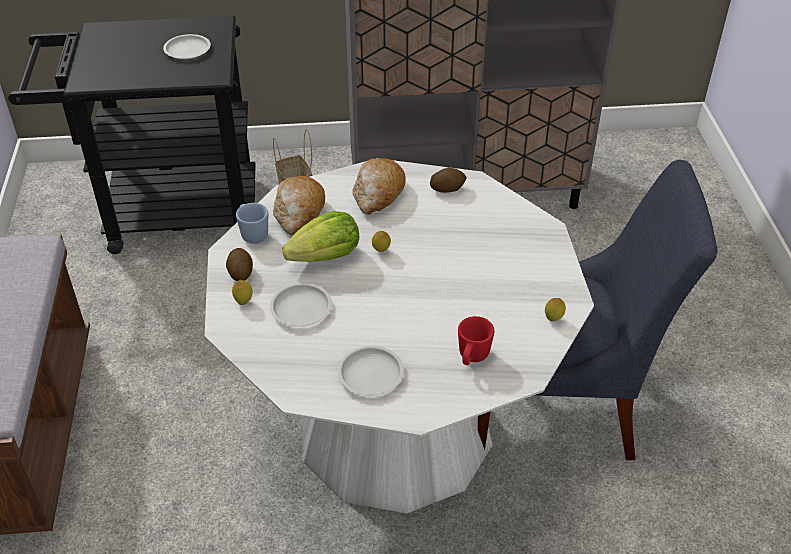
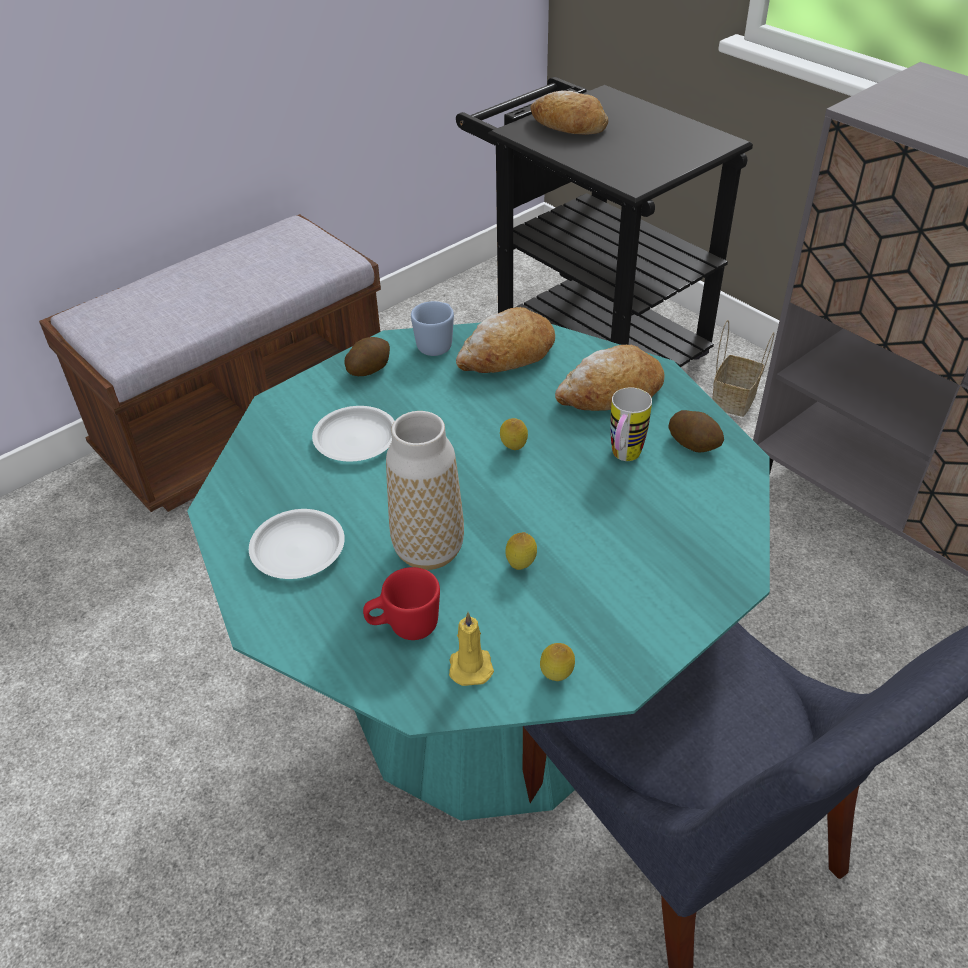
camera: 55 degrees right, 0 degrees up
(112, 62) = (568, 126): none -> bread
(188, 50) = (650, 149): white plate -> none
(243, 302) = (327, 394): lemon -> lemon (521, 565)
(326, 257) = (457, 413): lettuce -> none
(395, 429) = (490, 696): white dining table -> turquoise dining table
(425, 322) = (428, 550): none -> vase
(431, 217) = (623, 458): none -> mug
(519, 345) = (470, 665): none -> yellow candle

